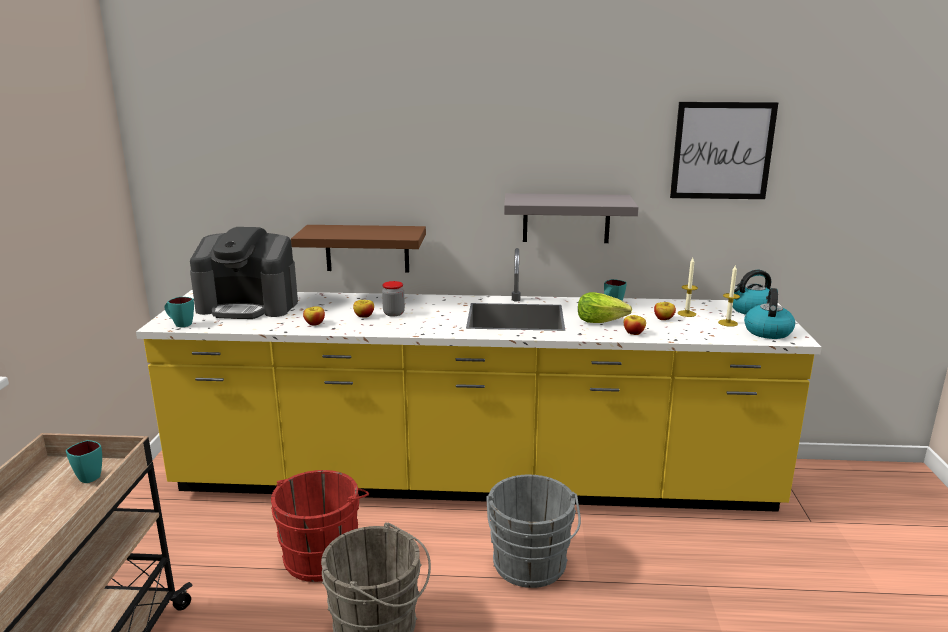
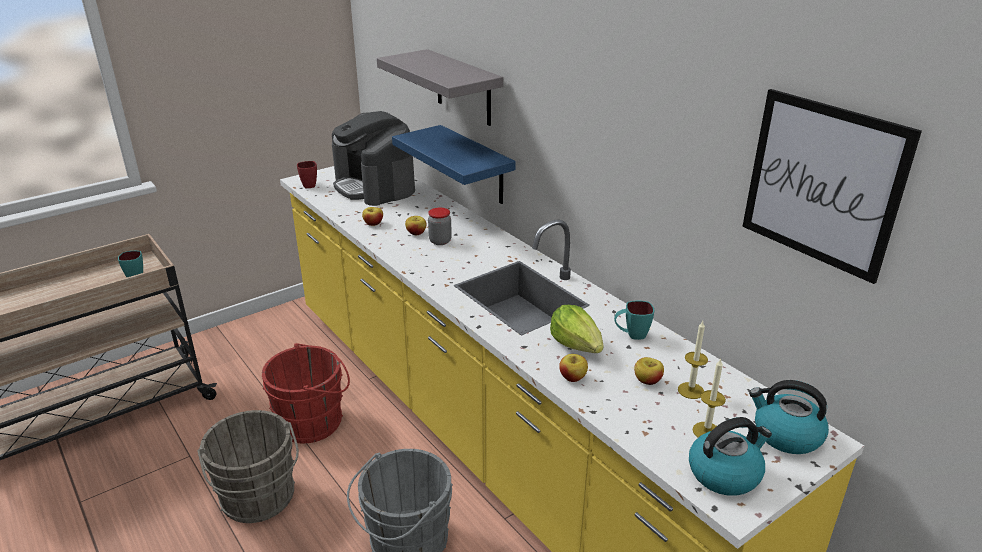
camera: 50 degrees right, 10 degrees up
(180, 324) = (309, 184): turquoise mug -> red mug
(367, 248) = (476, 165): brown shelf -> blue shelf
(566, 218) = (631, 204): grey shelf -> grey shelf (463, 88)

